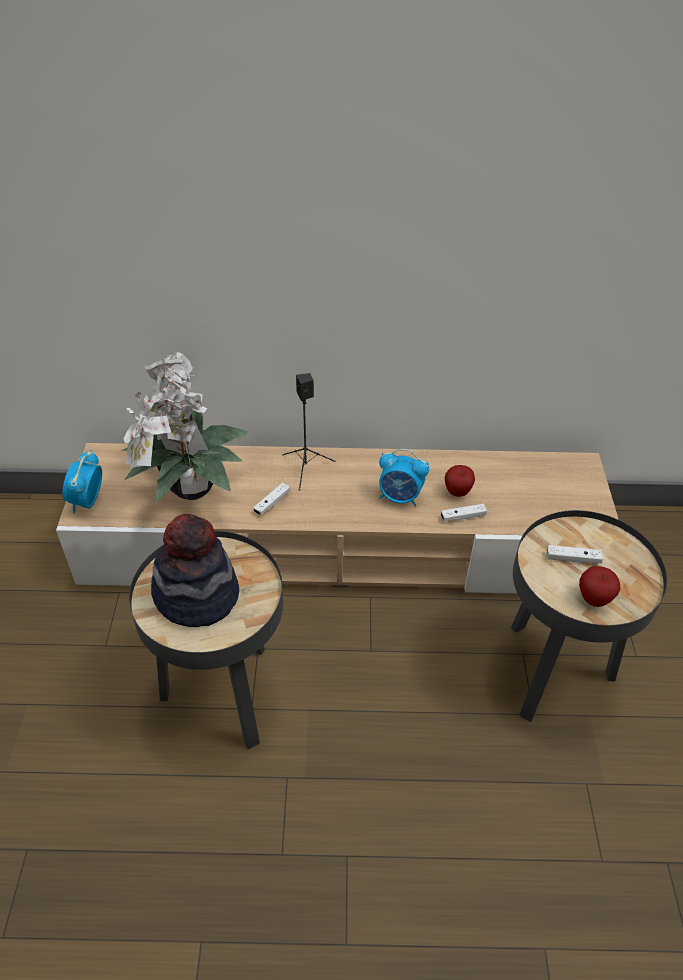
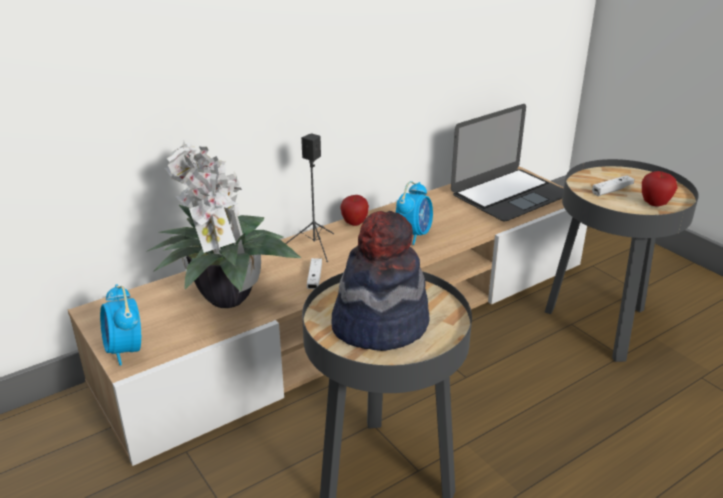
camera: 35 degrees left, 15 degrees down
(400, 497) = (414, 235): alarm clock -> alarm clock turned 45 degrees counterclockwise
(457, 492) = (451, 216): apple -> apple (354, 223)
(463, 517) = (474, 228): white game controller -> none
(546, 493) = (510, 194): none -> laptop

